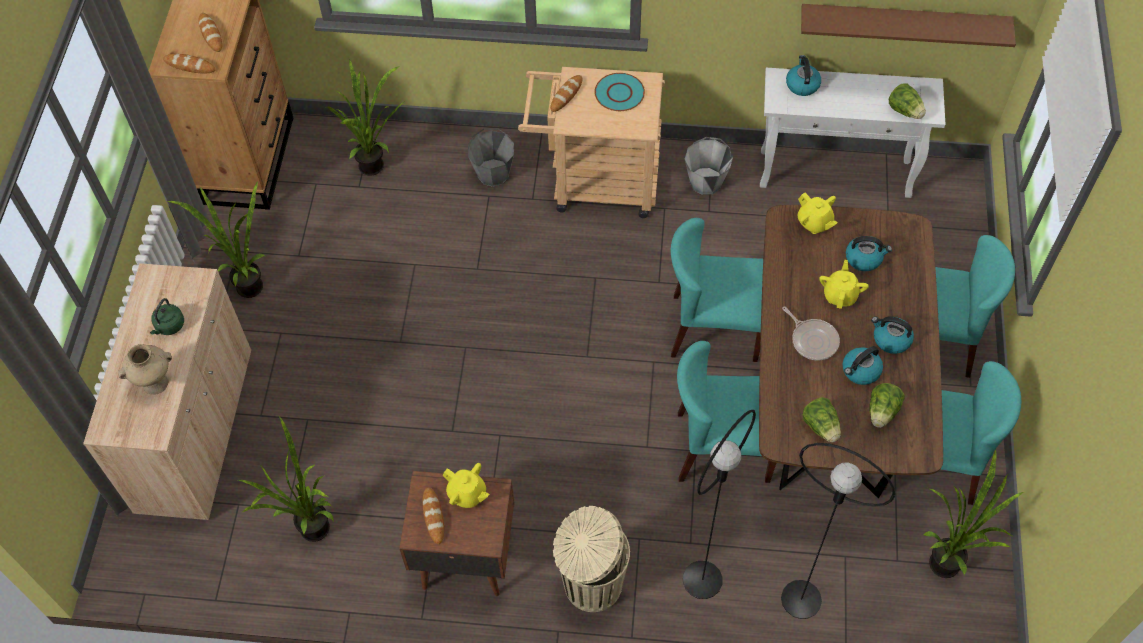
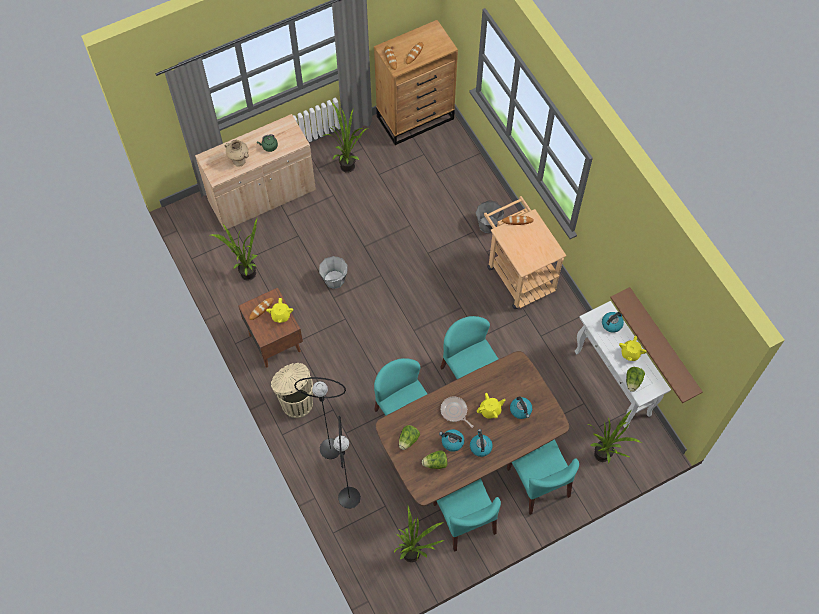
camera: 55 degrees right, 5 degrees up
(377, 168) = (452, 173): potted plant -> potted plant (604, 458)
(619, 93) = (537, 243): turquoise plate -> none
(706, 181) = (558, 324): grey bucket -> grey bucket (334, 280)
(813, 340) = (455, 411): frying pan -> frying pan turned 120 degrees clockwise
(814, 223) = (526, 376): yellow teapot -> yellow teapot (630, 353)

